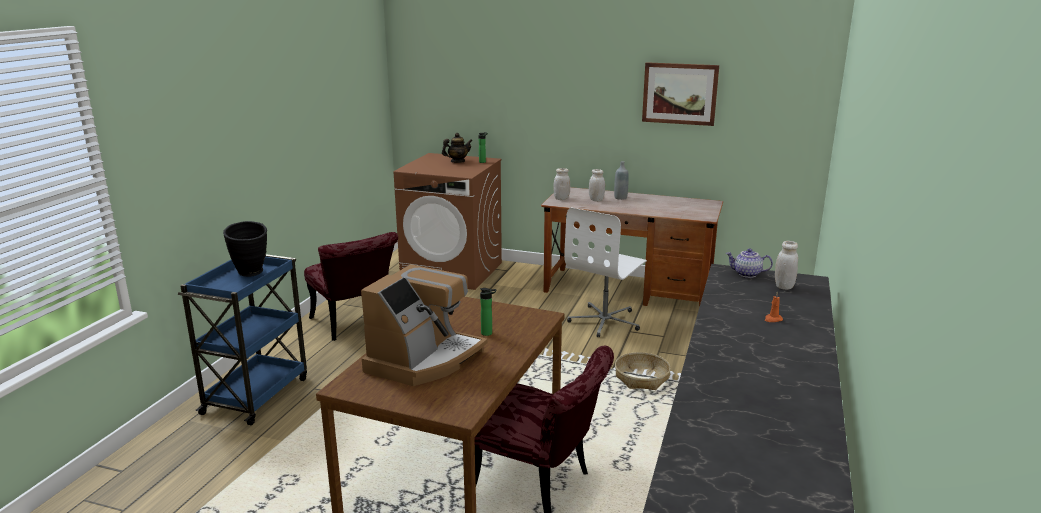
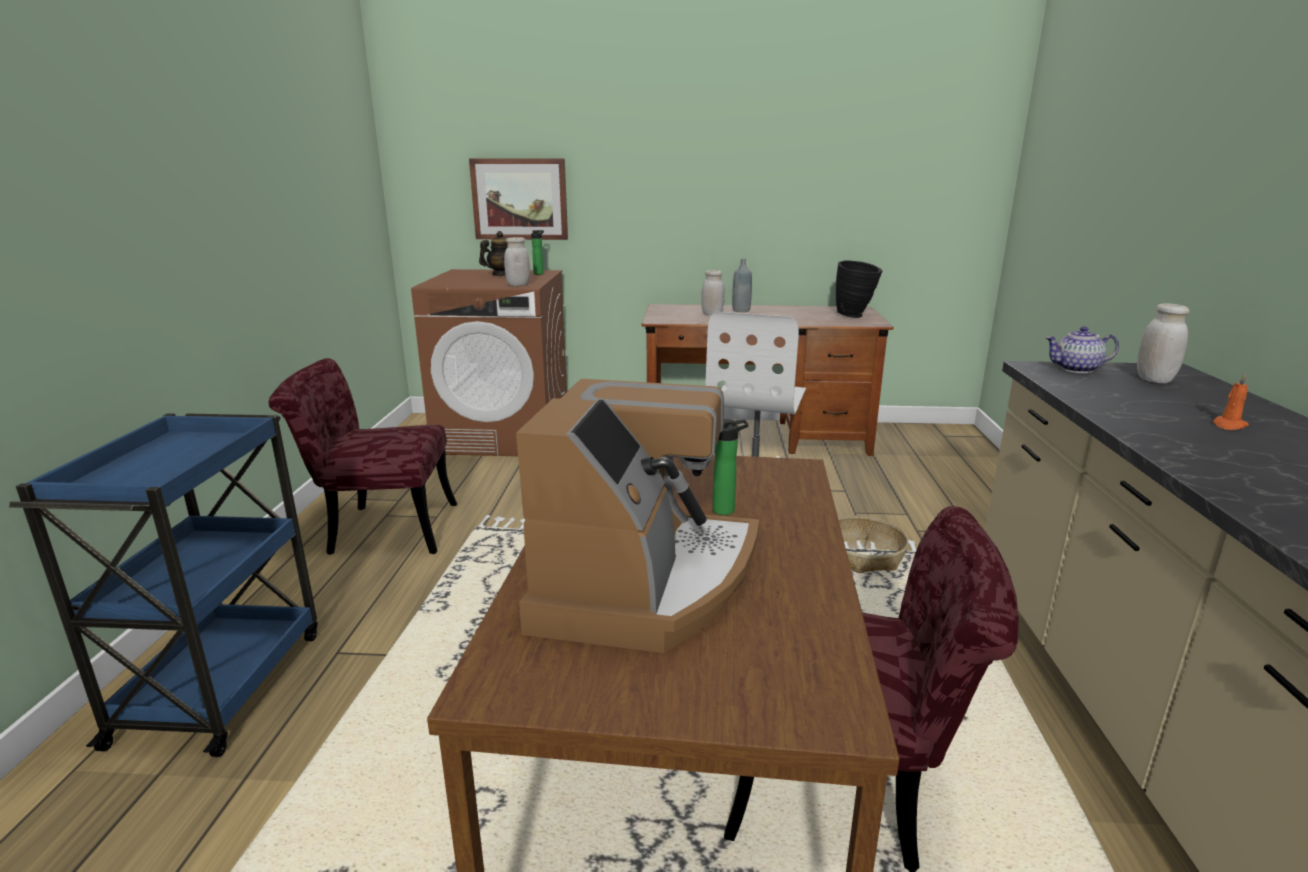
camera: 15 degrees left, 0 degrees up
(251, 274) = (189, 451): black vase -> black vase (855, 316)
(354, 325) = (379, 529): red chair -> red chair turned 135 degrees clockwise
(561, 199) = (664, 316): white jar -> white jar (518, 285)
(680, 93) = (812, 161): picture -> picture (520, 199)

